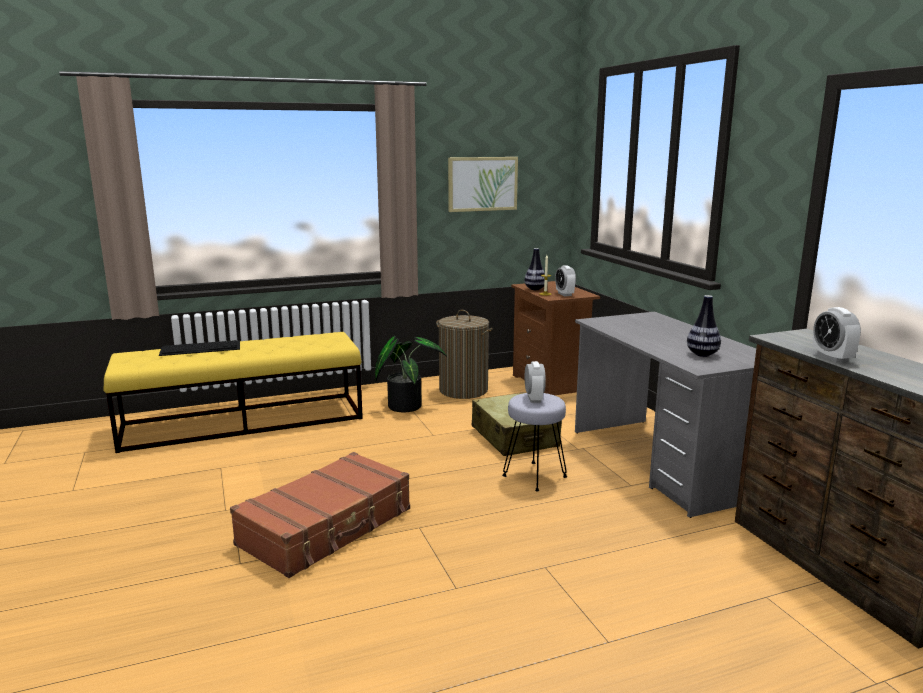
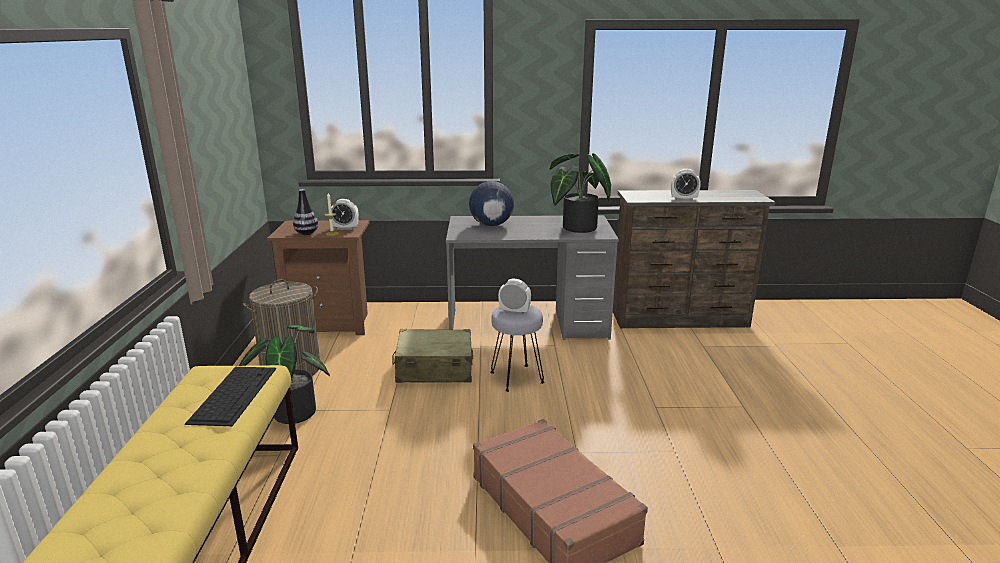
camera: 70 degrees left, 5 degrees up
(201, 348) = (111, 495): keyboard -> keyboard (234, 394)
(482, 184) = (210, 127): picture -> none
(649, 325) = (491, 225): none -> globe
(702, 354) = (575, 228): vase -> potted plant

